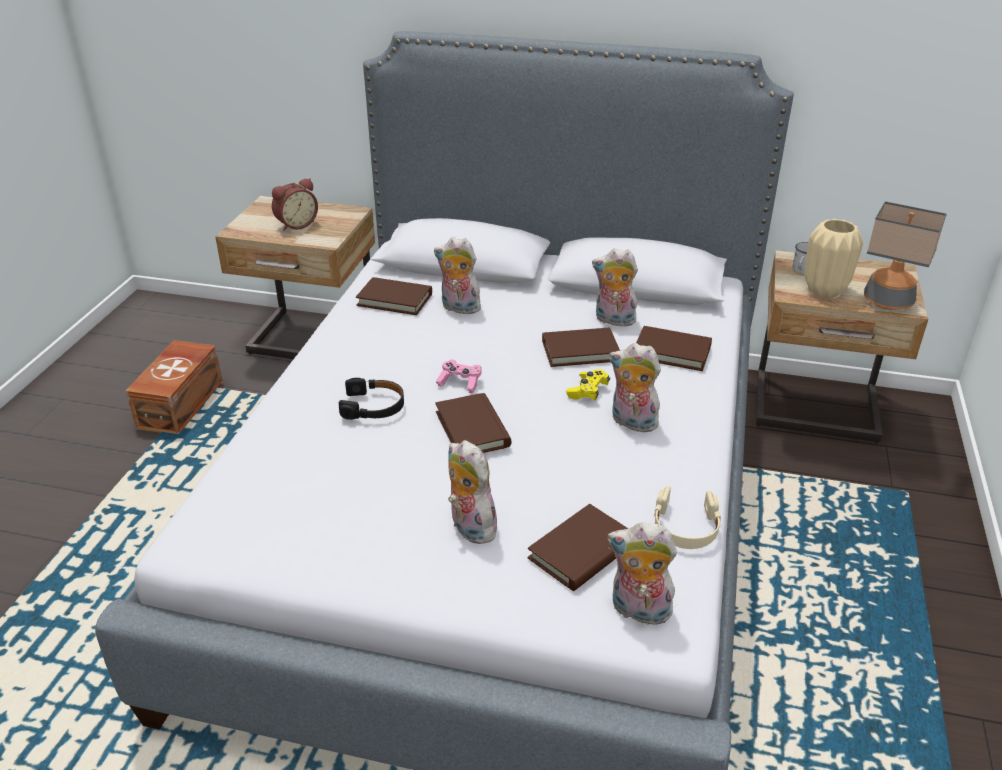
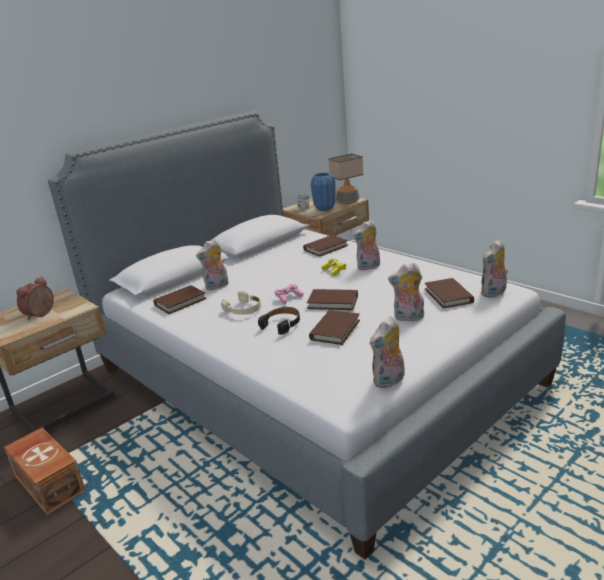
camera: 55 degrees left, 10 degrees down
(296, 224) = (41, 314): alarm clock -> alarm clock turned 150 degrees counterclockwise
(580, 351) = (298, 266): brown book -> brown book (335, 330)
(613, 320) = (283, 254): plush toy -> plush toy (389, 381)
(685, 526) = (449, 272): beige headphones -> beige headphones (243, 309)
(824, 290) = (324, 209): beige vase -> blue vase

